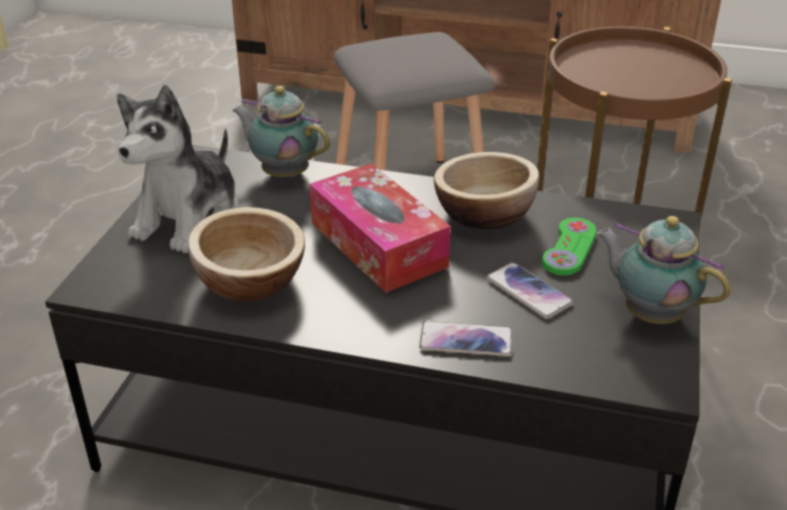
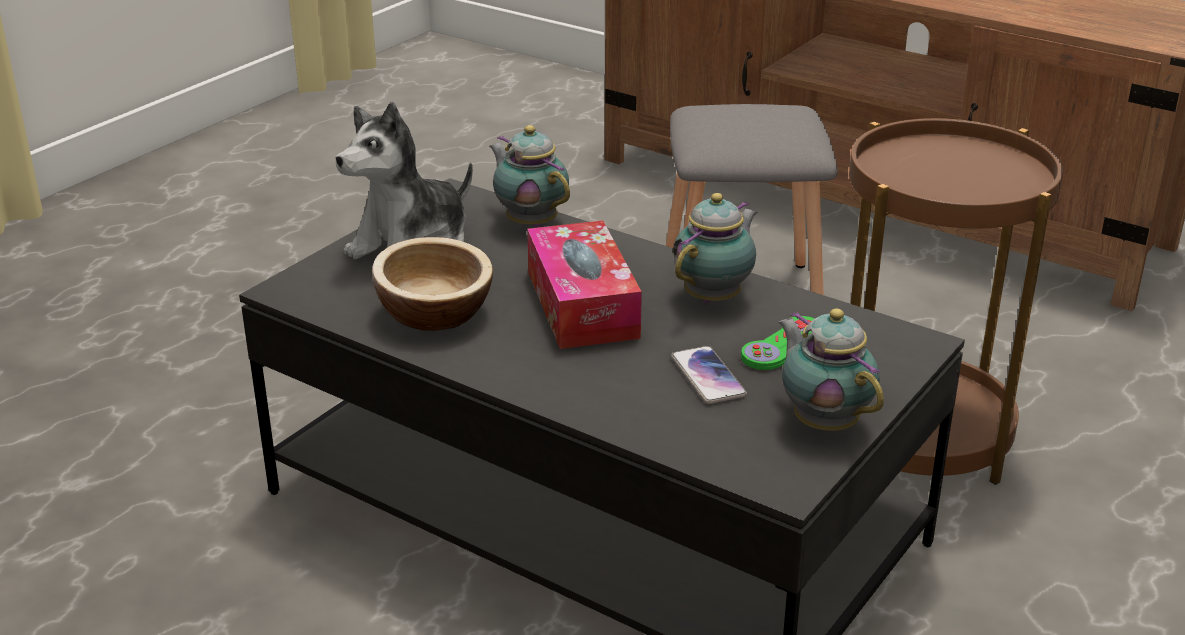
camera: 20 degrees right, 5 degrees down
(466, 340) = (610, 405): phone -> none
(484, 214) = (715, 297): bowl -> teapot

